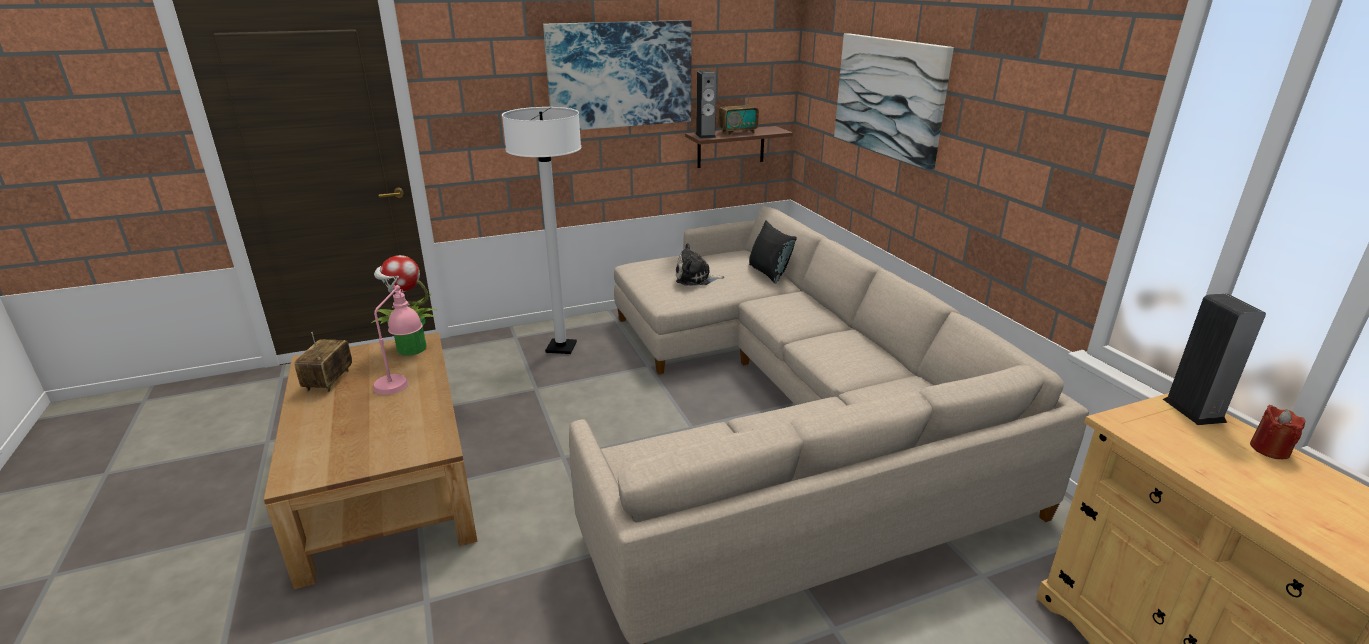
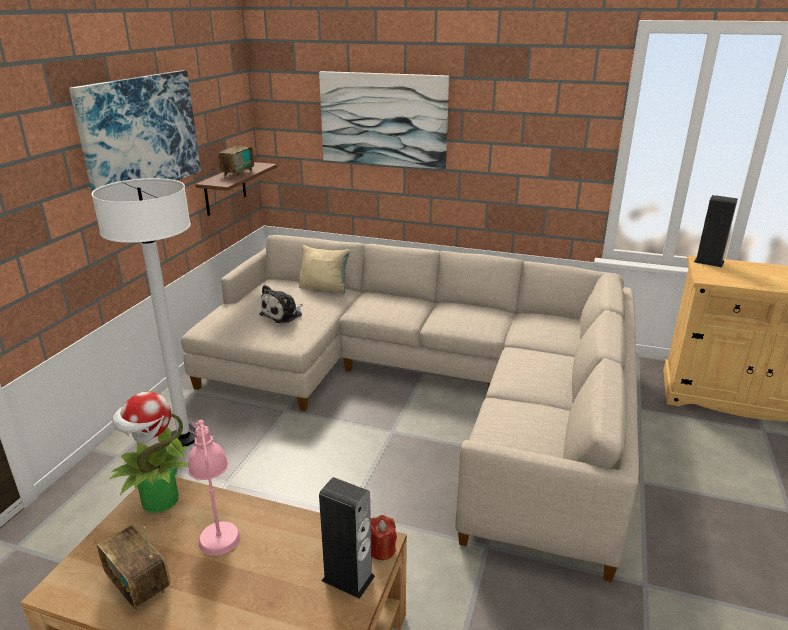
camera: 50 degrees left, 0 degrees up
(705, 135) = (219, 181): speaker -> speaker (348, 578)
(769, 273) = (324, 288): black pillow -> beige pillow
(1269, 449) = (751, 266): red candle -> red candle (382, 549)

